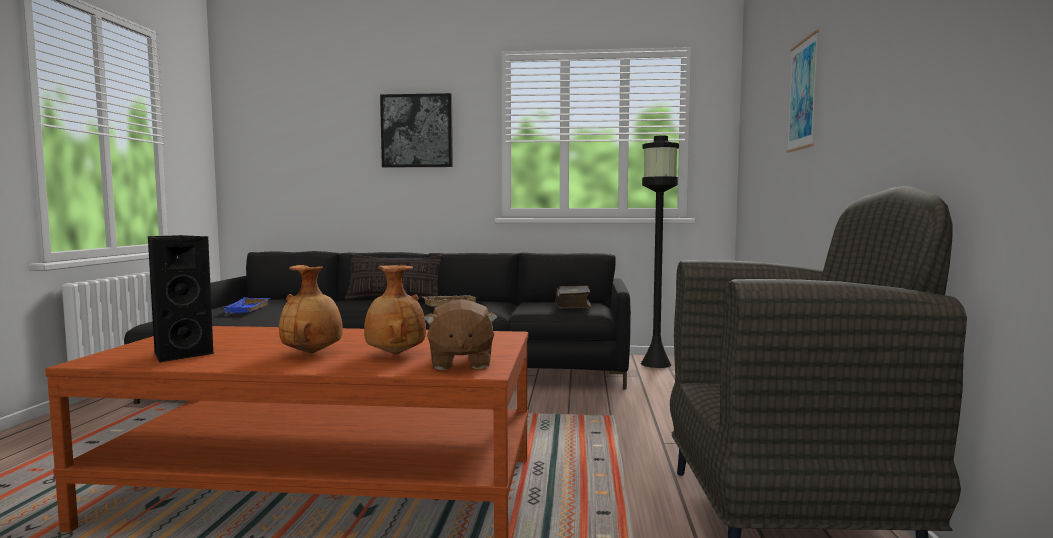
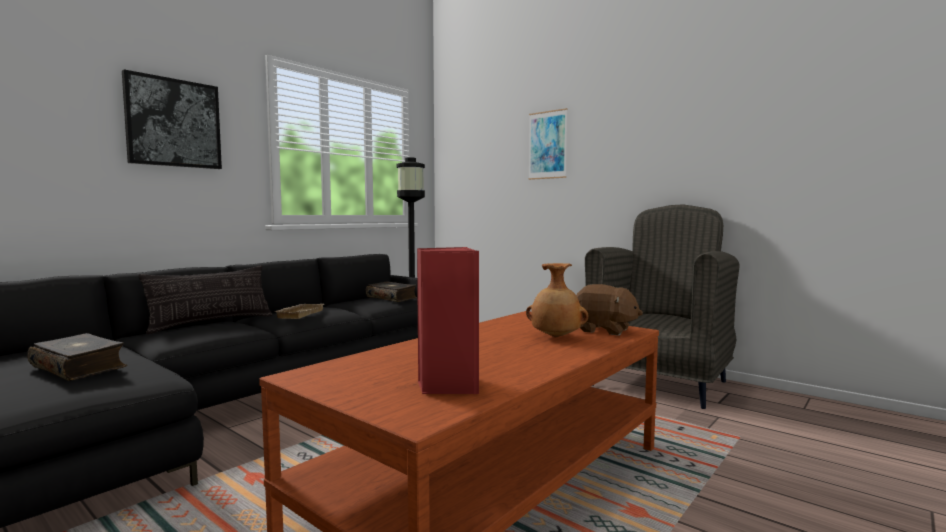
camera: 55 degrees left, 0 degrees up
(180, 354) = (447, 386): black speaker -> red speaker
(249, 309) = (80, 367): blue tray -> book
(313, 353) = (517, 352): brown vase -> none

